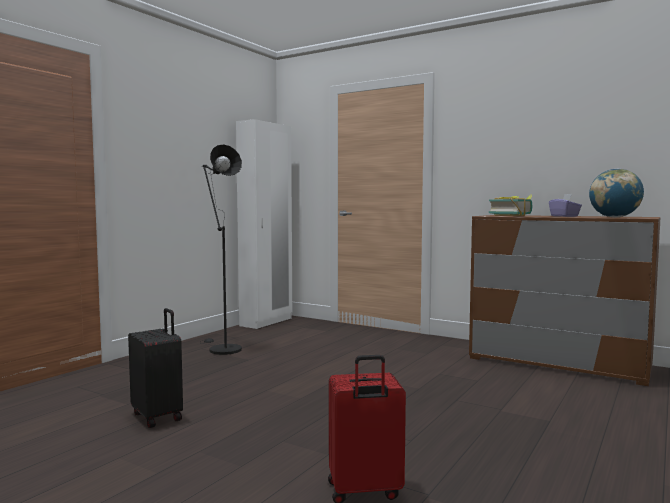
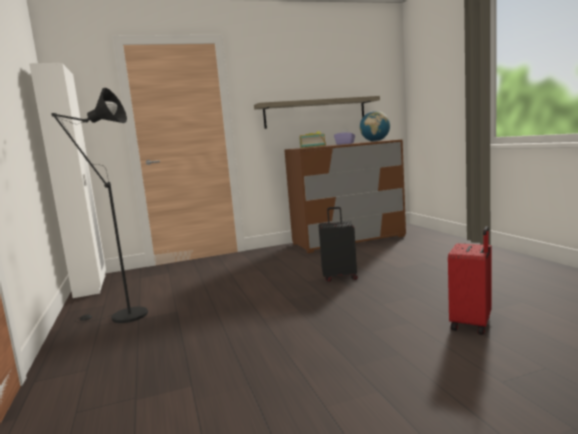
camera: 50 degrees left, 5 degrees up
(158, 416) = (251, 373): black suitcase -> black suitcase (339, 277)
(549, 167) = (315, 113): none -> shelf

